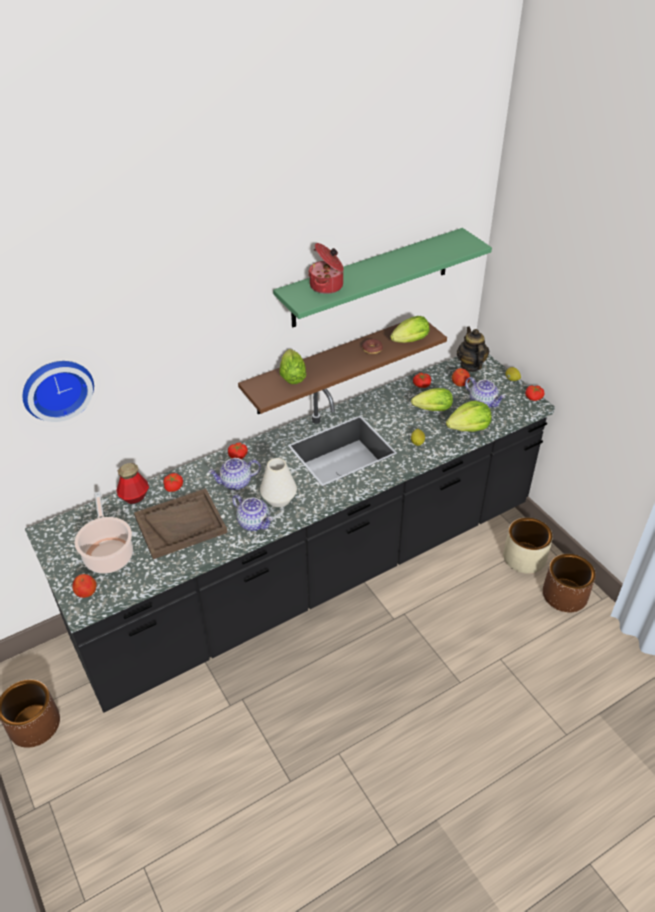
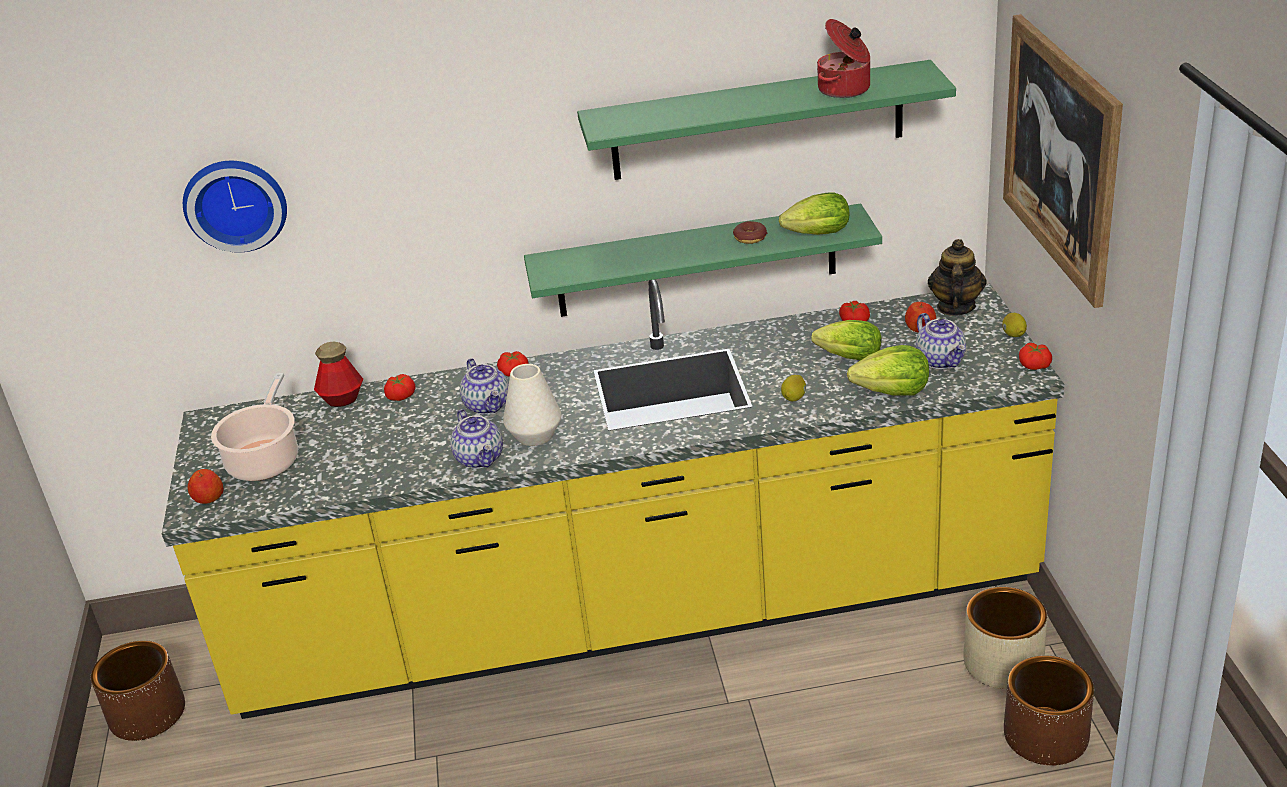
camera: 25 degrees right, 10 degrees down
(181, 525) = (380, 443): brown tray -> none
(236, 483) = (488, 405): teapot -> teapot turned 120 degrees counterclockwise
(292, 375) = (606, 255): lettuce -> none
(327, 286) = (657, 113): cooking pot -> cooking pot (845, 89)
(328, 566) = (665, 605): black counter -> yellow counter
(333, 366) = (696, 261): brown shelf -> green shelf
(563, 285) = (1060, 156): none -> picture

